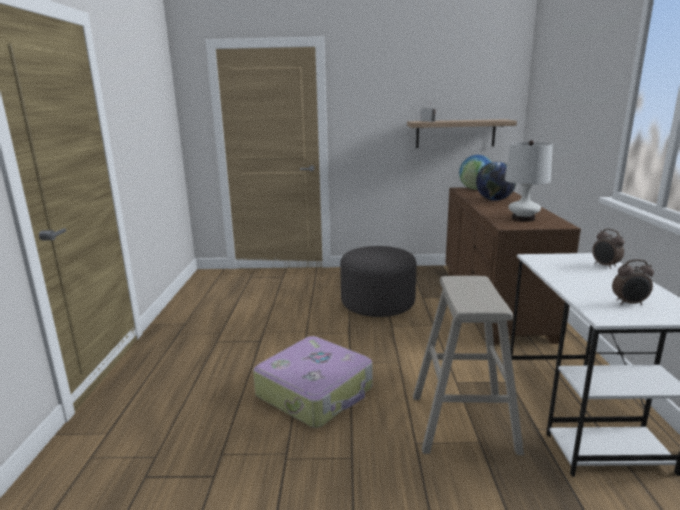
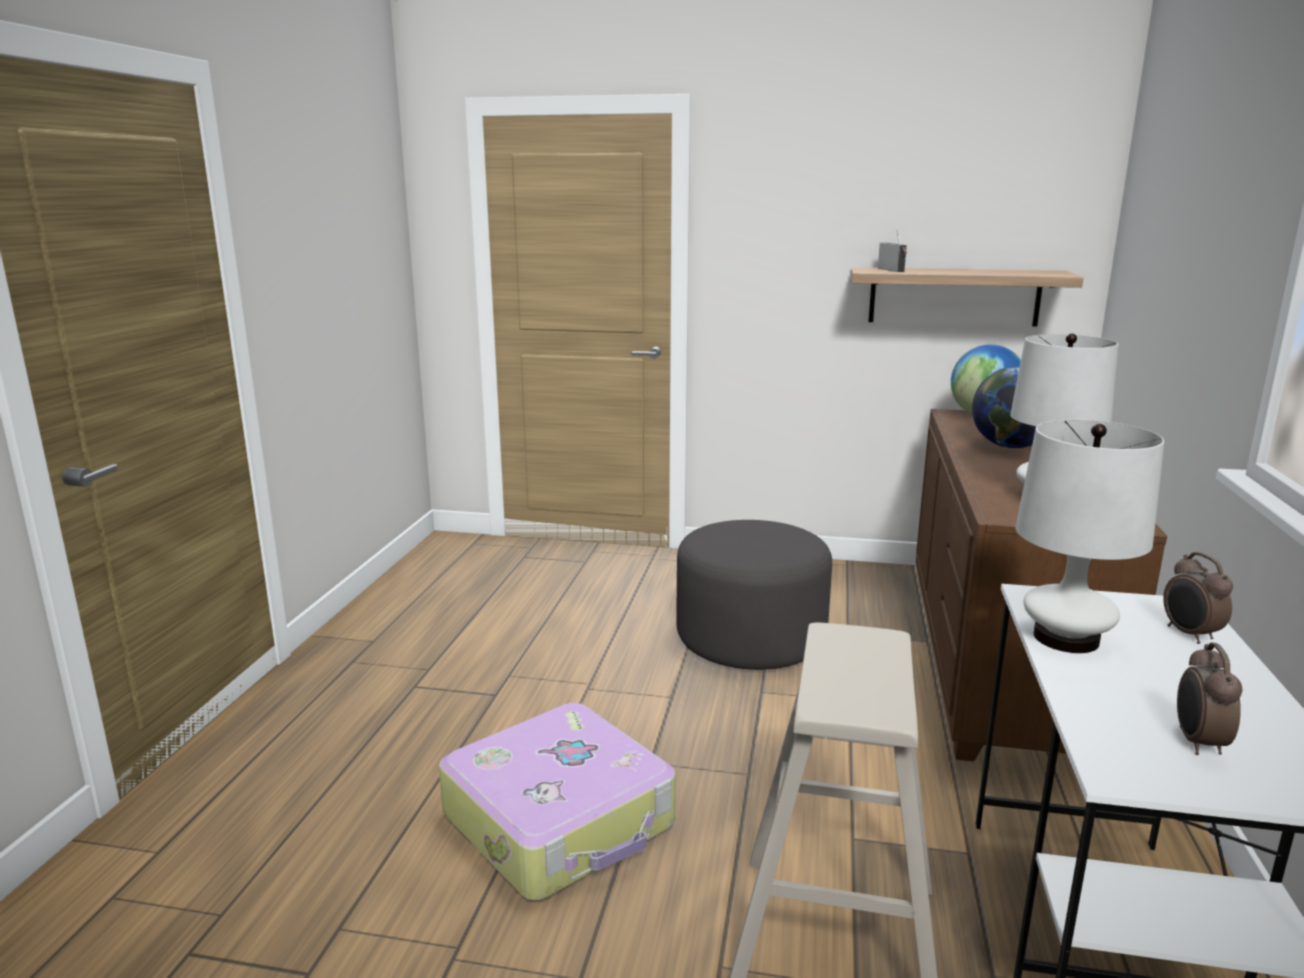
camera: 10 degrees right, 0 degrees up
(556, 271) = (1065, 638): none -> white table lamp
(629, 303) = (1197, 743): alarm clock -> alarm clock turned 90 degrees clockwise

